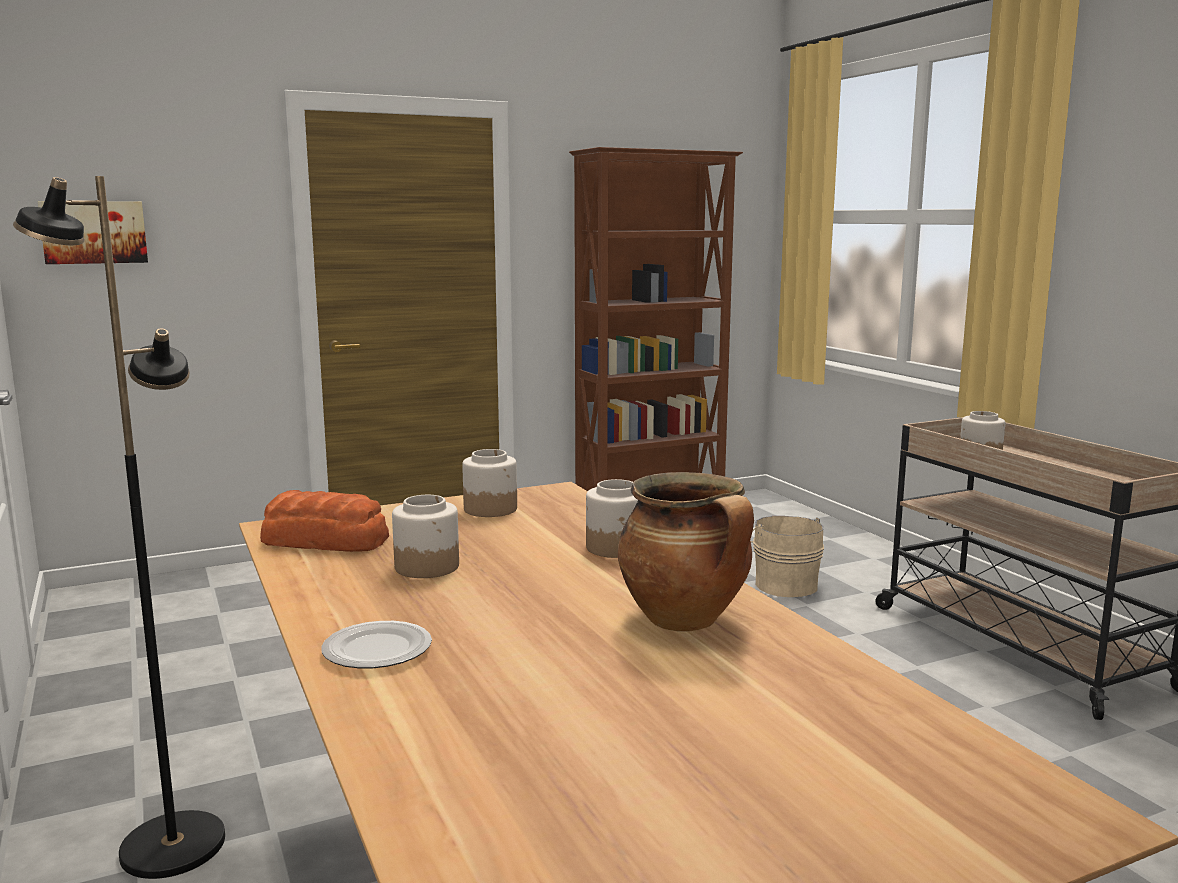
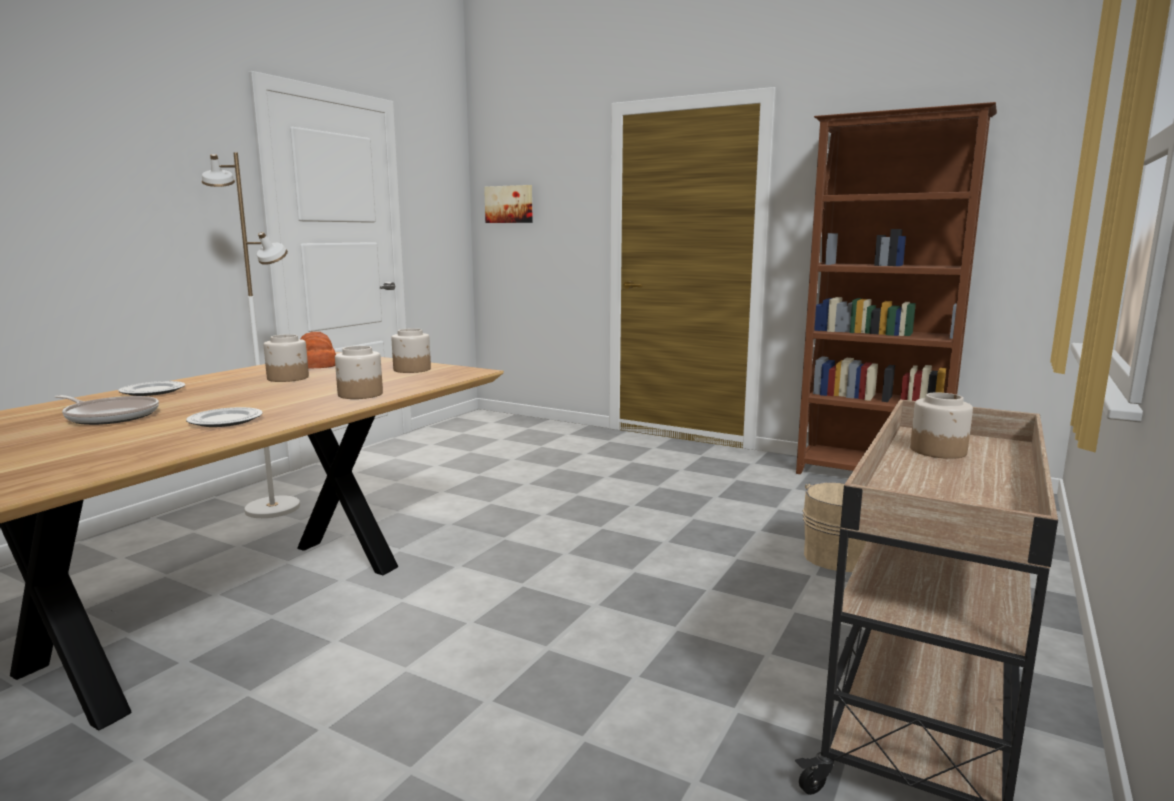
camera: 55 degrees right, 0 degrees up
(171, 846) = (273, 508): black floor lamp -> white floor lamp
(552, 685) = (110, 416): none -> frying pan
(686, 621) = (225, 421): cooking pot -> plate

